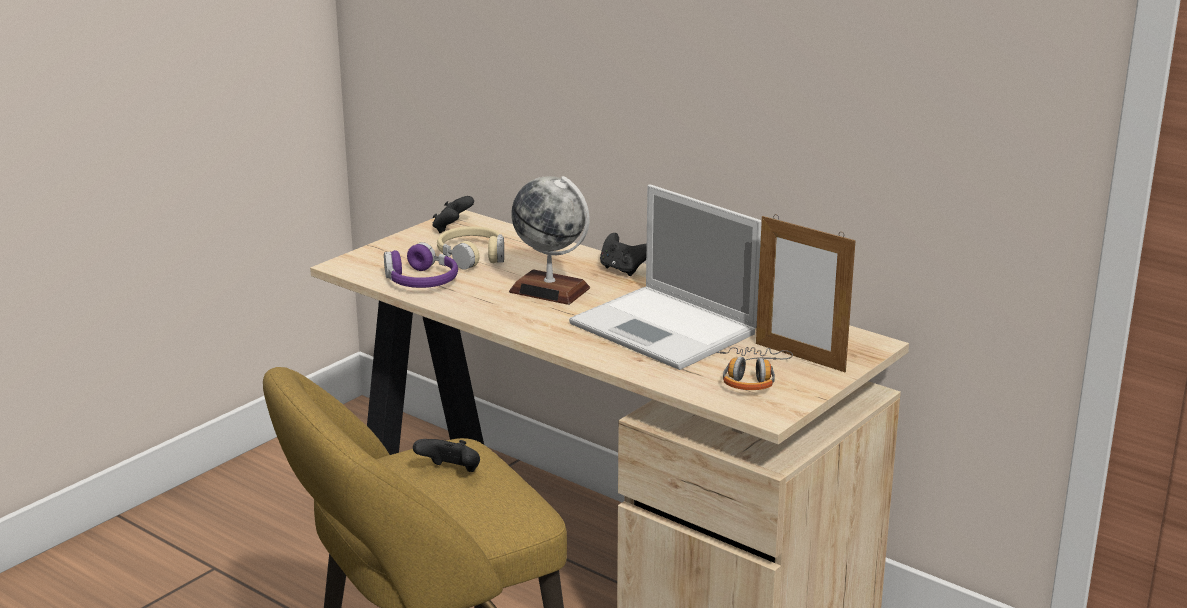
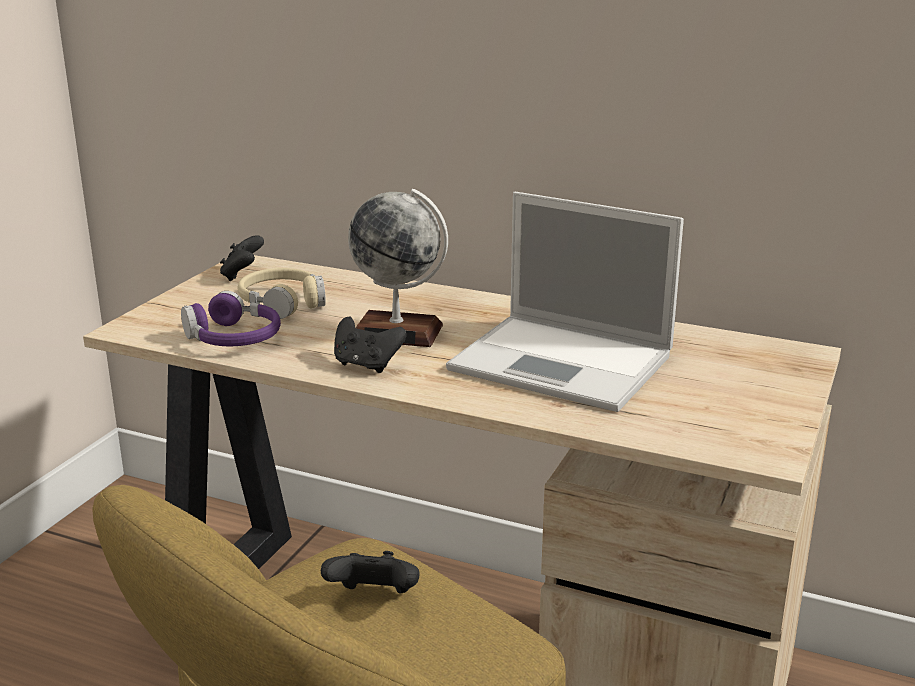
camera: 15 degrees left, 0 degrees up
(623, 270) = (467, 300): black game controller -> black game controller (366, 365)
(751, 377) = (709, 411): headphones -> none
(800, 357) = (741, 379): picture frame -> none

